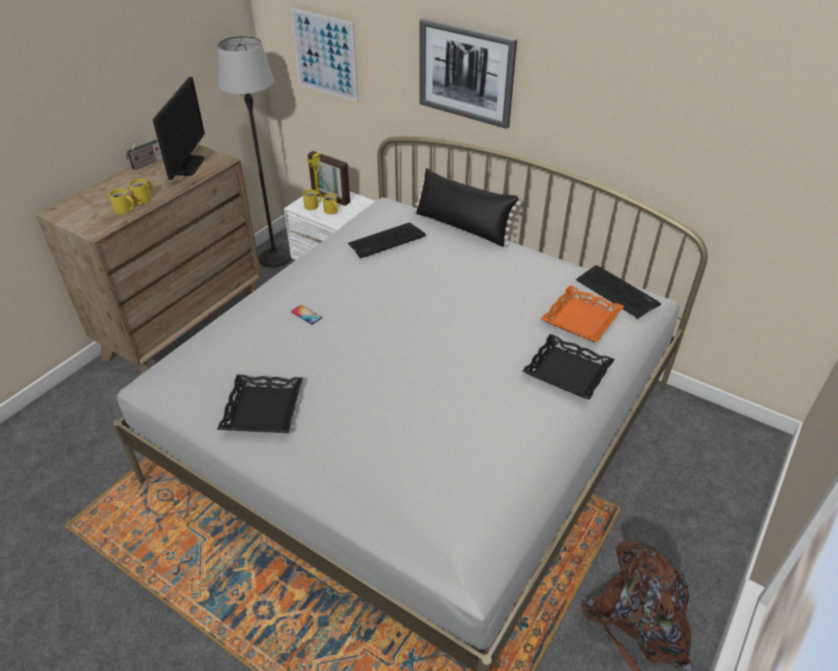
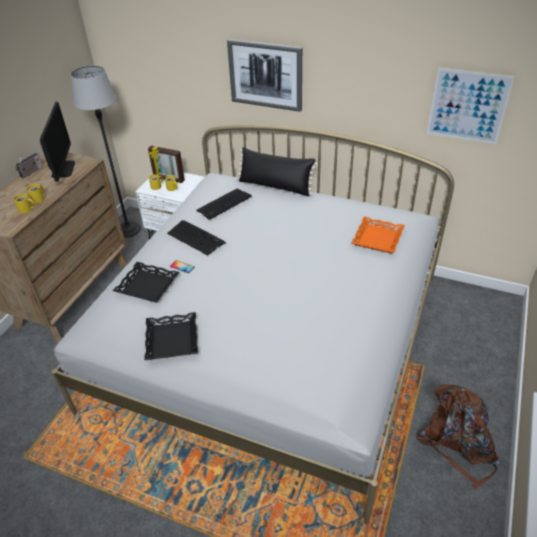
camera: 10 degrees left, 0 degrees up
(325, 55) = (152, 73): picture -> picture (467, 106)
(568, 371) = (379, 276): black tray -> black tray (148, 285)
(617, 292) = (396, 216): keyboard -> keyboard (196, 238)

